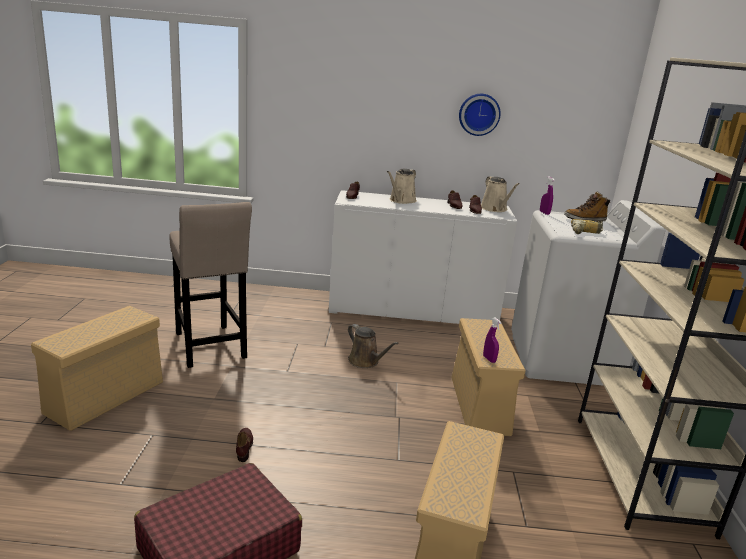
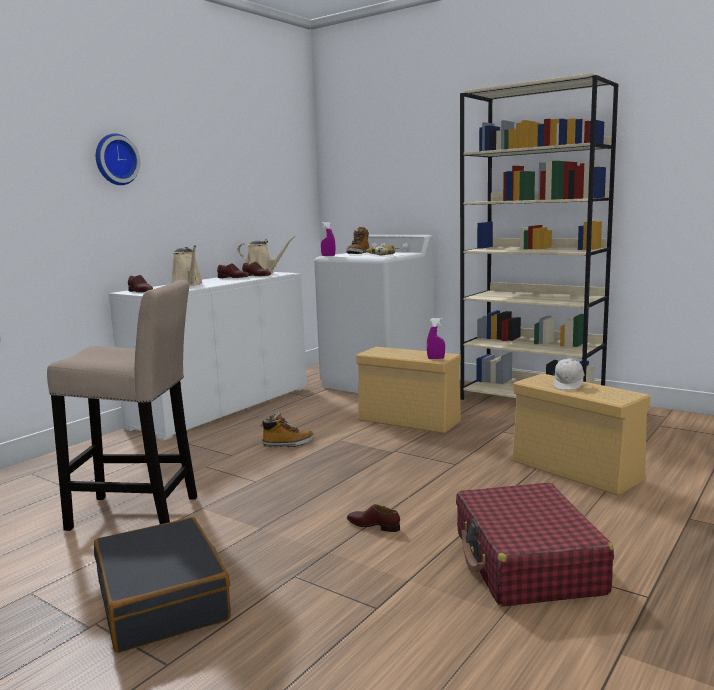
camera: 55 degrees left, 10 degrees down
(106, 396) = (163, 600): beige storage box -> black suitcase
(365, 361) = (288, 444): brown watering can -> boot
(467, 459) = (568, 385): none -> white cap
(479, 114) = (219, 182): wall clock -> wall clock (115, 159)

